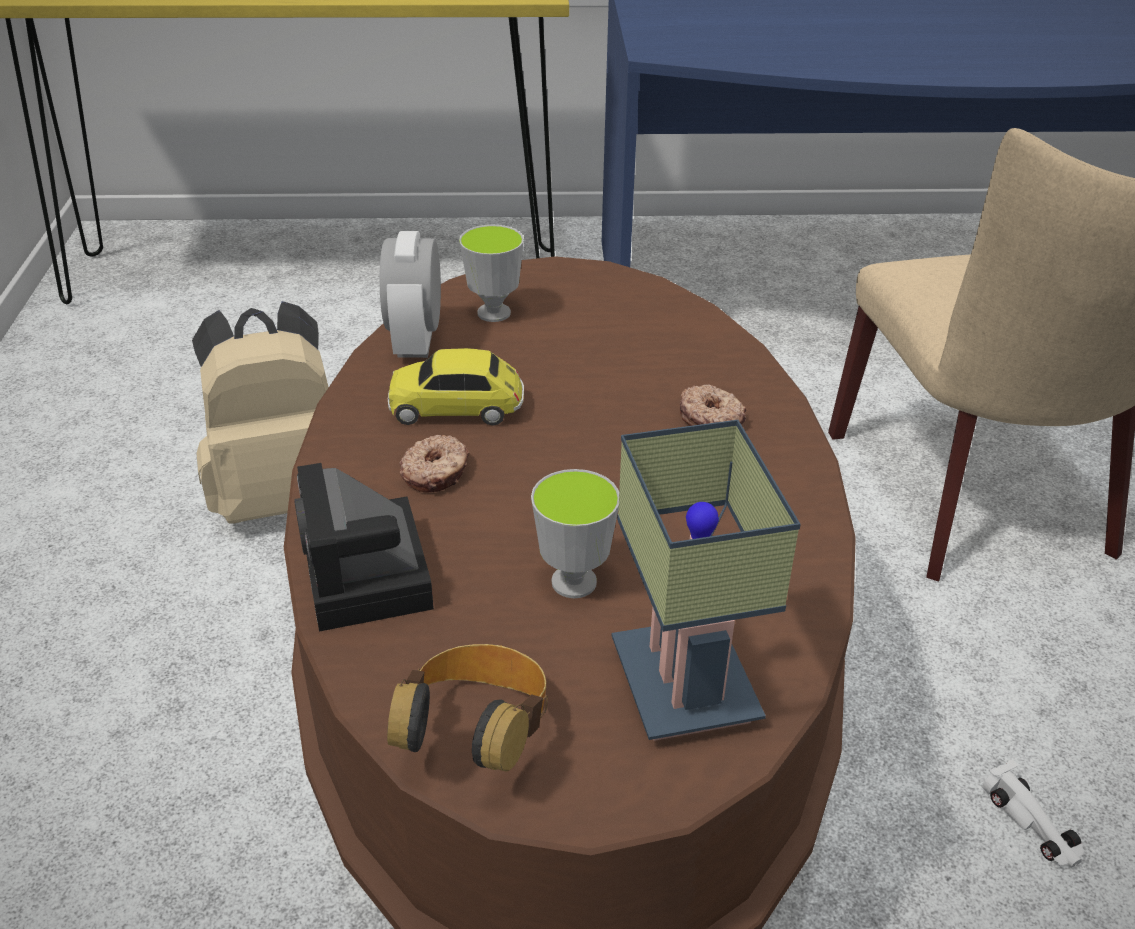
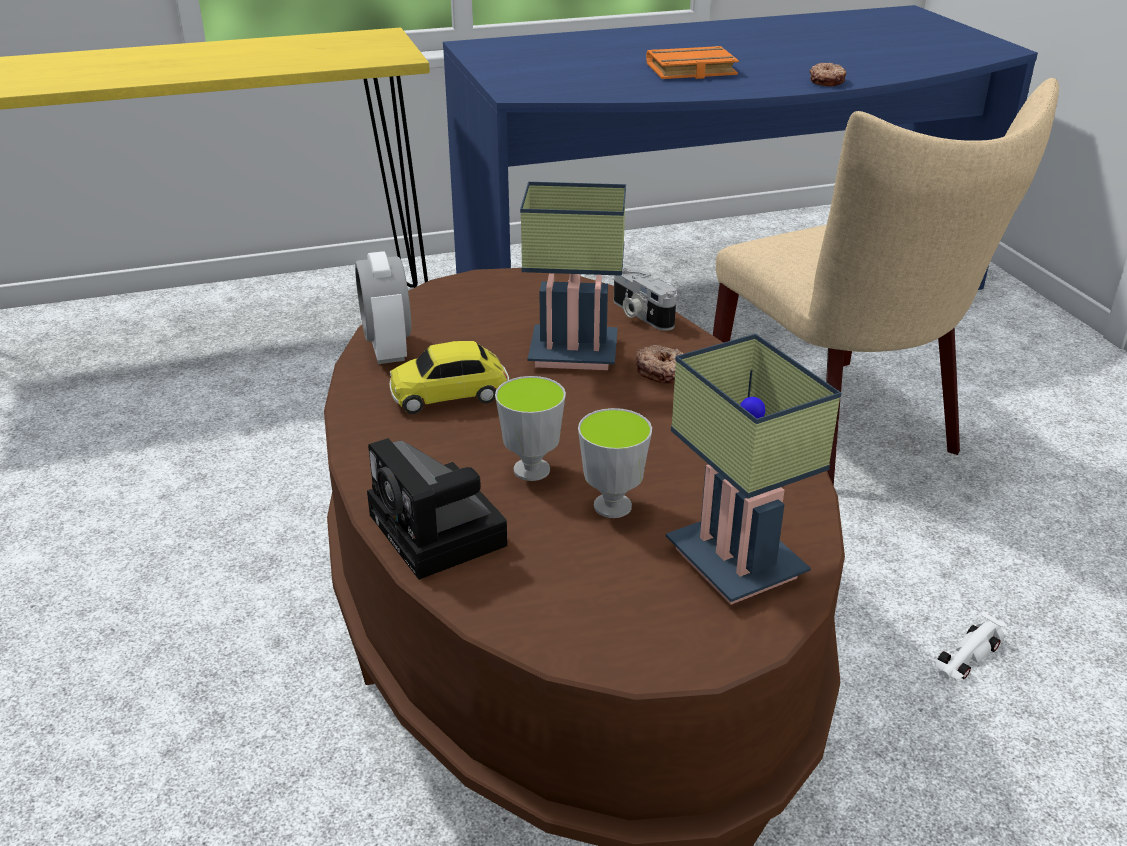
camera: 15 degrees left, 5 degrees down
(286, 496) = (250, 524): beige backpack -> none
(436, 473) = (457, 446): donut -> donut (827, 81)
(476, 734) = (589, 628): headphones -> none
(494, 313) = (445, 319): cup -> cup (531, 470)
(623, 376) = (577, 351): none -> table lamp
(716, 340) = (639, 314): none -> camera
(878, 42) = (690, 71): none -> orange book
(1032, 823) = (967, 656): white toy car -> white toy car turned 90 degrees clockwise

